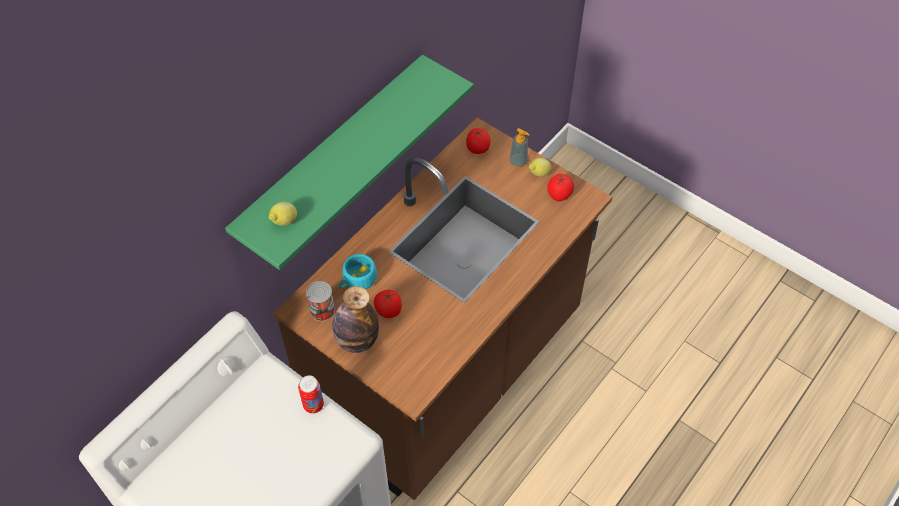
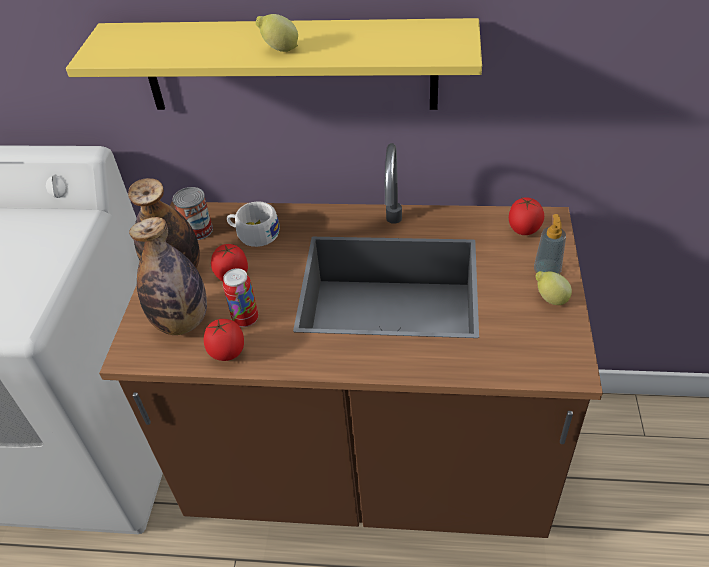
camera: 60 degrees right, 10 degrees down
(284, 222) = (129, 46): lemon -> lemon (279, 50)
(313, 405) = (52, 272): can -> can (245, 319)
(333, 159) = (289, 66): green shelf -> yellow shelf
(356, 280) = (254, 234): turquoise cup -> white cup
(408, 356) = (182, 322): none -> bottle
(559, 195) = (540, 336): tomato -> tomato (228, 353)

